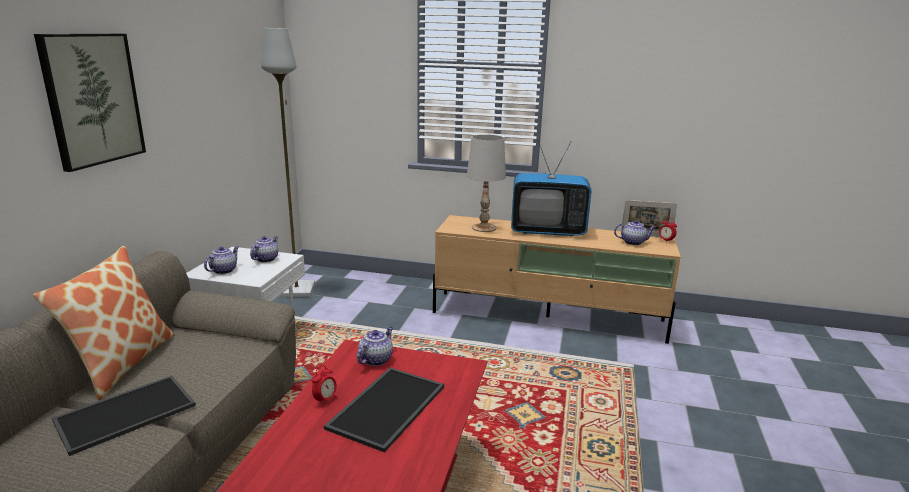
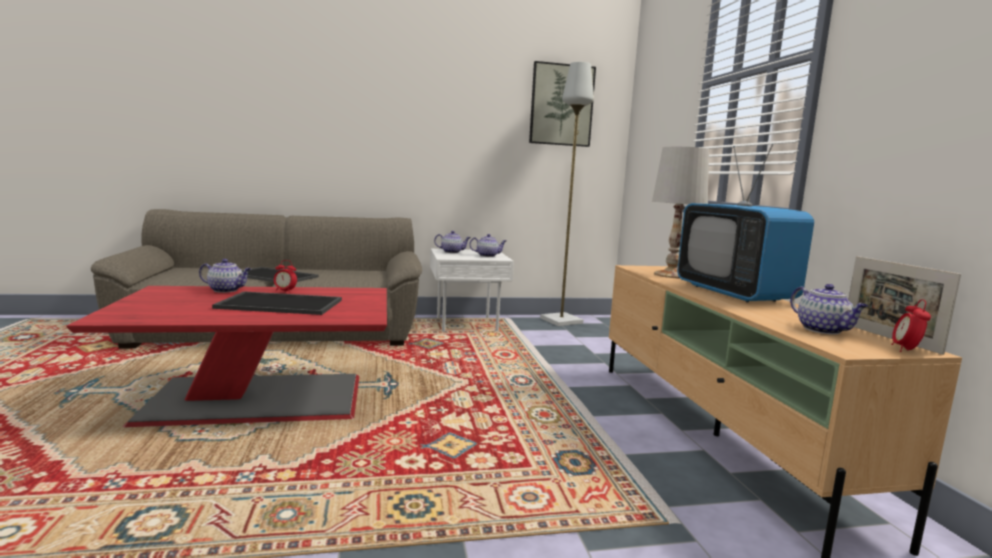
camera: 65 degrees right, 10 degrees down
(92, 99) = (383, 99): picture -> picture (561, 105)
(122, 363) = (332, 270): pillow -> none
(376, 359) = (358, 296): teapot -> teapot (227, 290)

